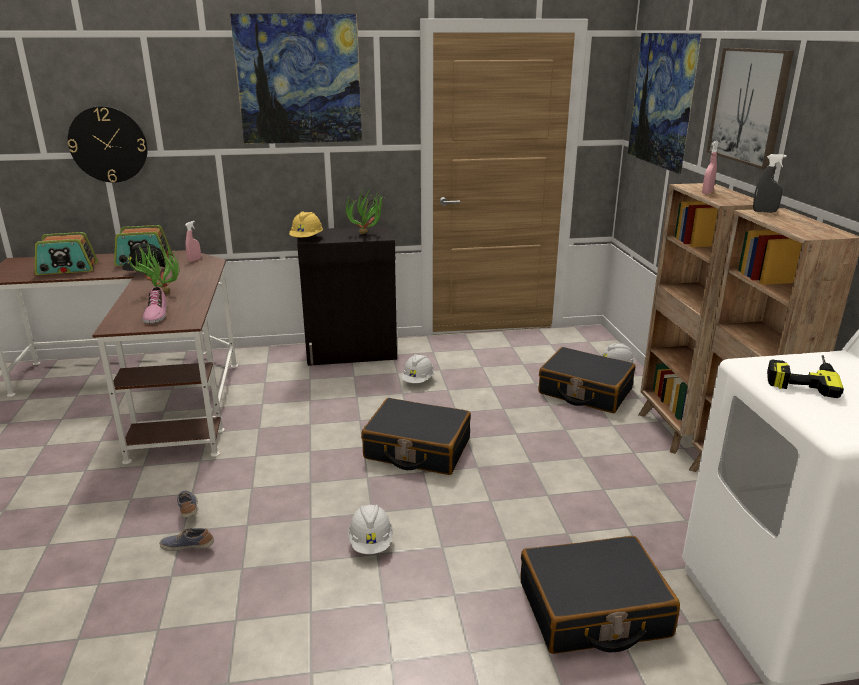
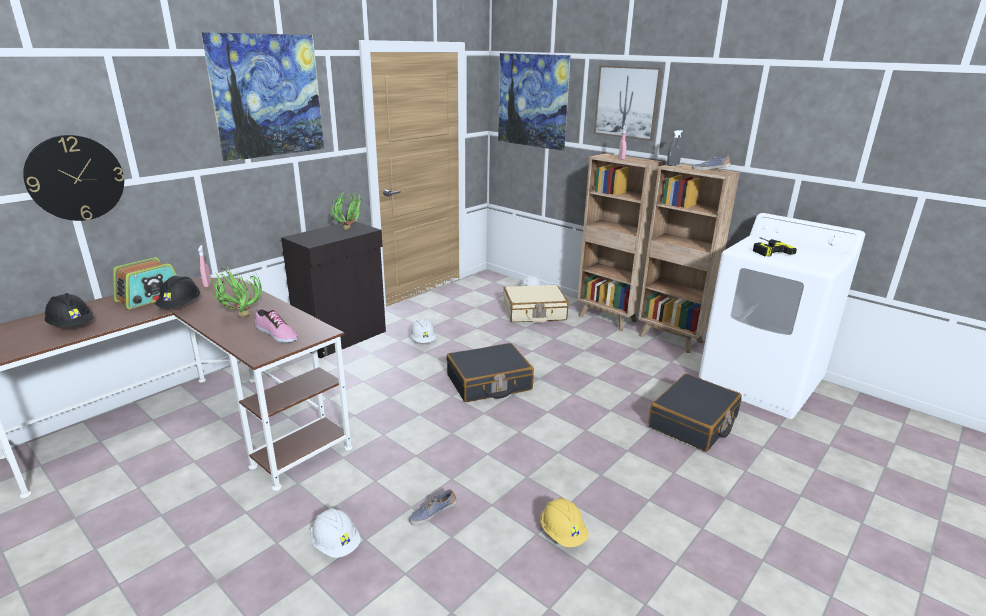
camera: 40 degrees left, 0 degrees up
(67, 269) = (72, 326): radio -> black hard hat
(188, 508) = (390, 491): shoe -> shoe (710, 170)
(307, 239) = (308, 243): yellow hard hat -> yellow hard hat (563, 534)
(371, 542) = (545, 448): white hard hat -> white hard hat (336, 544)
(585, 391) = (534, 313): black suitcase -> beige suitcase

